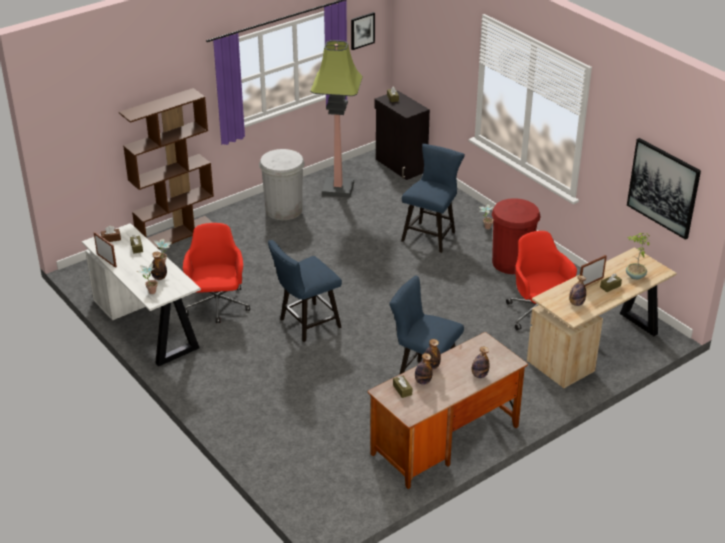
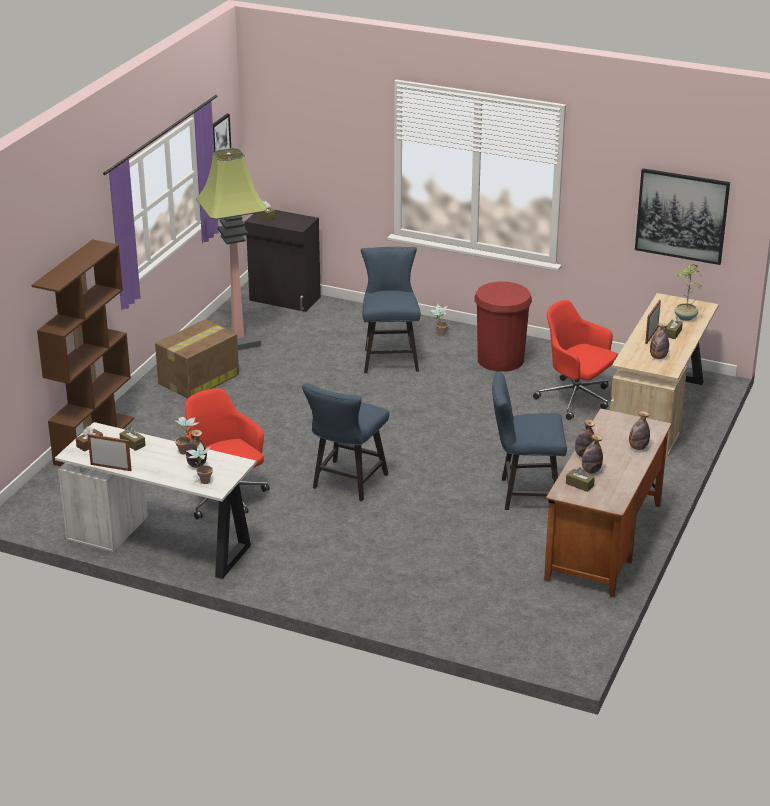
camera: 30 degrees left, 5 degrees down
(284, 210) = (198, 379): white trash can -> cardboard box

